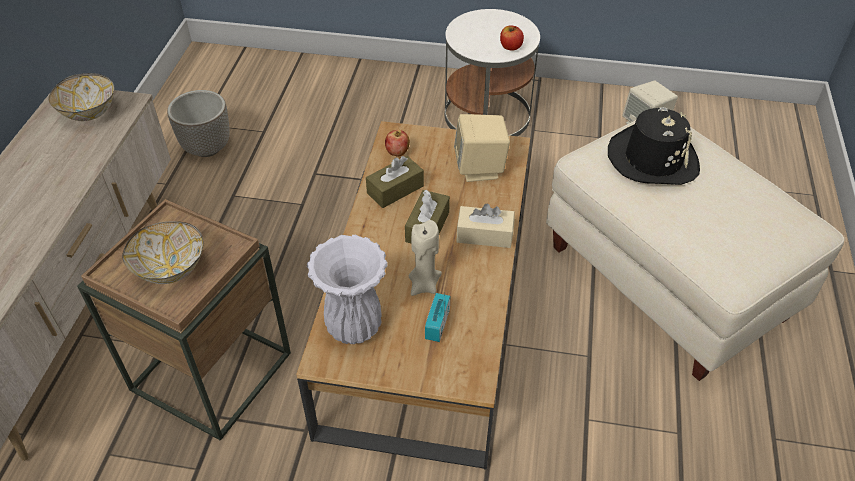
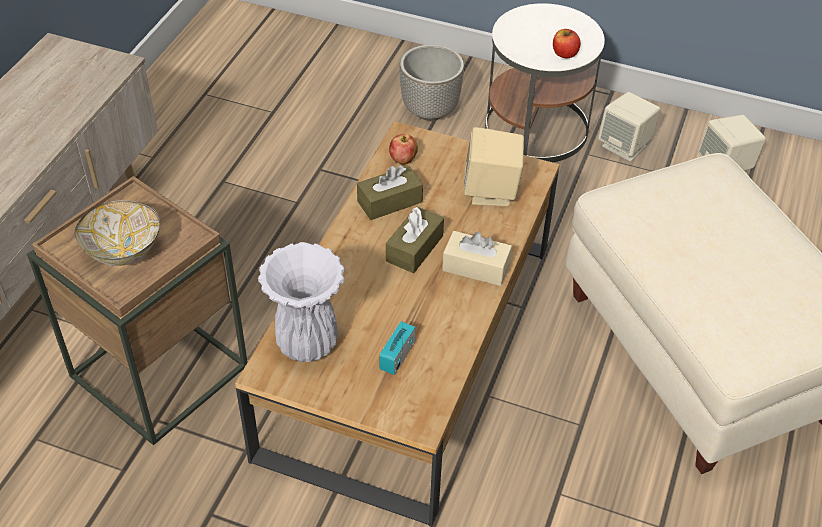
camera: 10 degrees right, 0 degrees up
(89, 112) = (75, 69): bowl -> none
(207, 148) = (205, 123): planter -> planter (430, 111)
(424, 285) = (394, 311): beige candle -> none
(562, 119) = (625, 146): none -> beige speaker
(652, 159) = (689, 209): black hat -> none

